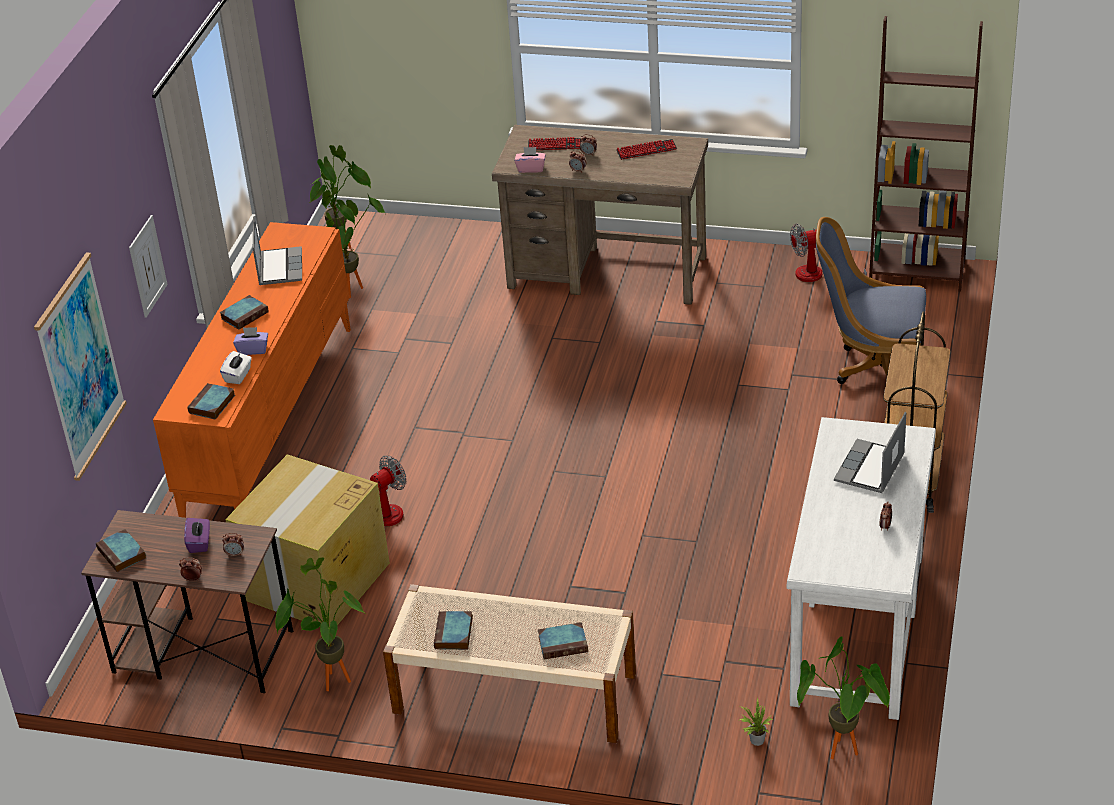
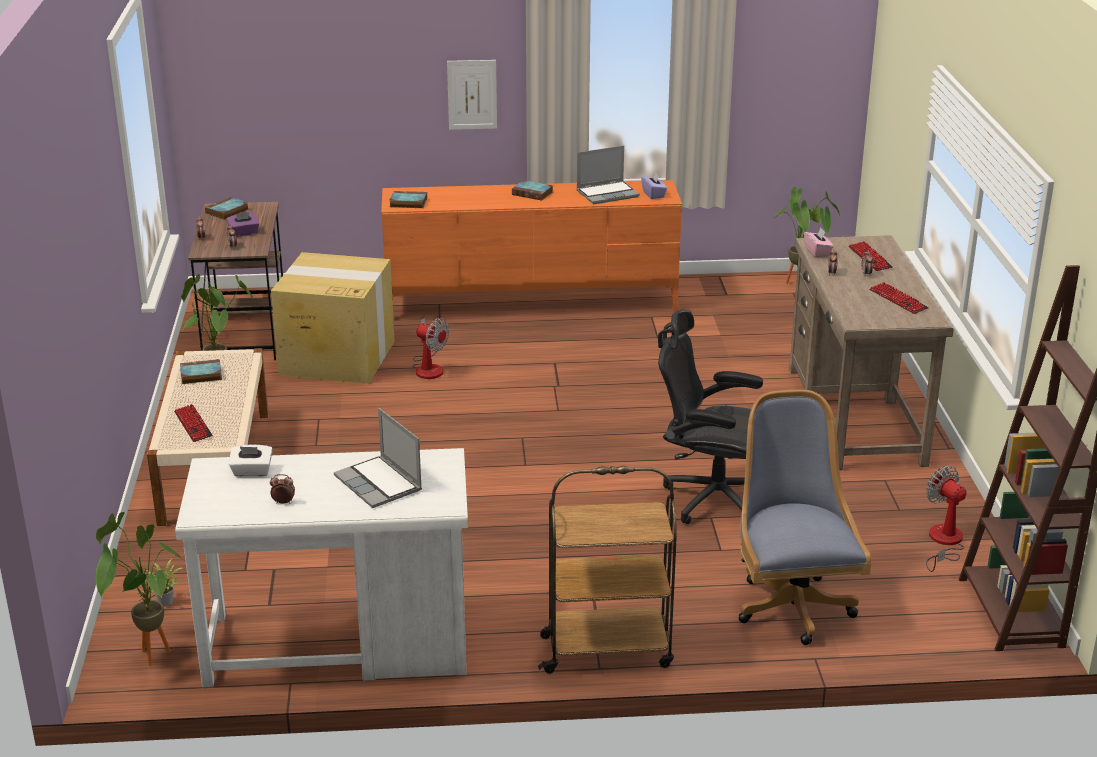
camera: 70 degrees right, 10 degrees down
(80, 366) = (329, 96): picture -> none
(238, 376) = (449, 205): white tissue box -> white tissue box (252, 472)
(253, 349) = (487, 204): purple tissue box -> purple tissue box (653, 194)
(354, 288) = (739, 302): potted plant -> none
(564, 643) = (193, 424): book -> keyboard
(708, 378) = (711, 498): none -> office chair
(870, 469) = (380, 484): laptop -> laptop turned 135 degrees counterclockwise

